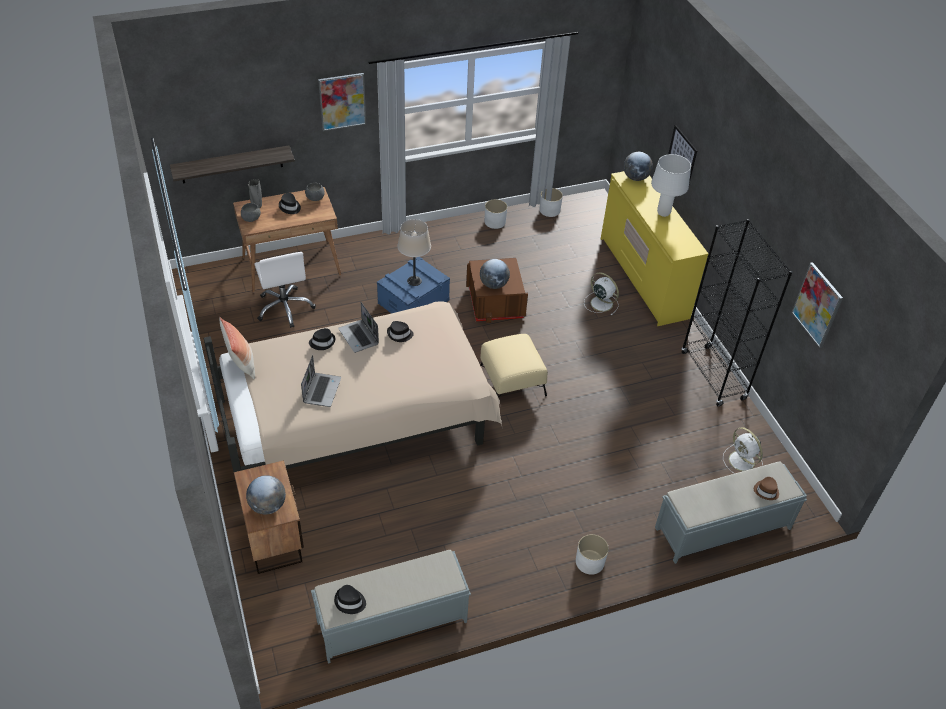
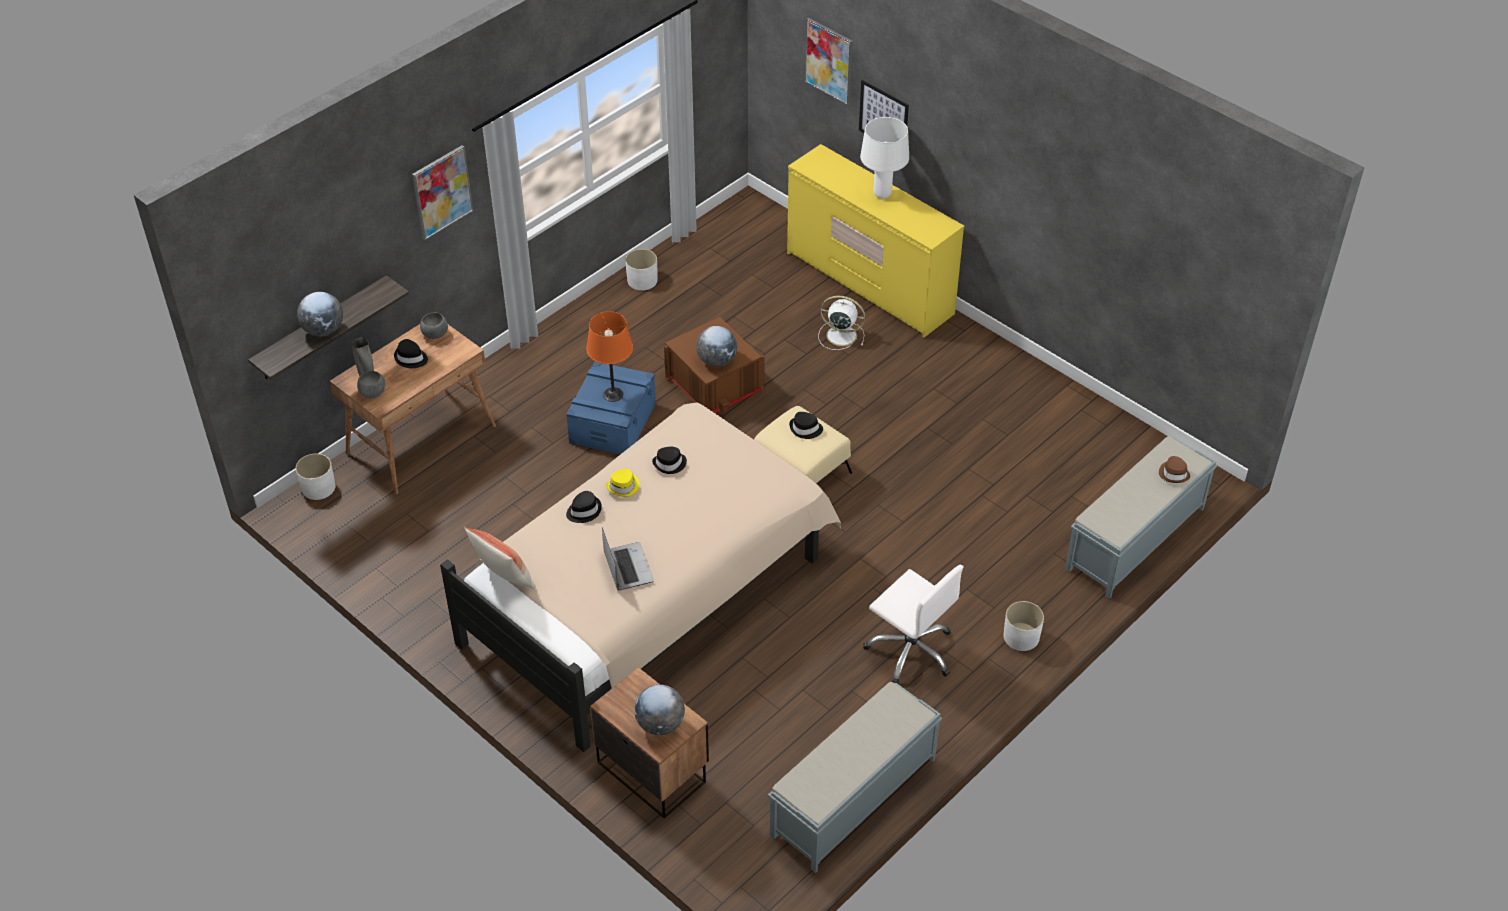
camera: 25 degrees left, 0 degrees up
(285, 308) = (454, 496): white office chair -> white office chair (911, 650)
(350, 601) = (823, 784): black hat -> black hat (805, 429)
(359, 337) = (623, 486): laptop -> yellow hat
(414, 281) = (613, 394): beige table lamp -> orange table lamp
(549, 210) = (700, 239): white planter -> white planter (318, 487)
(635, 178) = (820, 160): globe -> globe (323, 330)
(713, 376) = (1021, 372): black bookcase -> none
(742, 462) = (1111, 457): white fan -> none
(817, 305) = (1147, 242): picture -> picture (829, 61)

